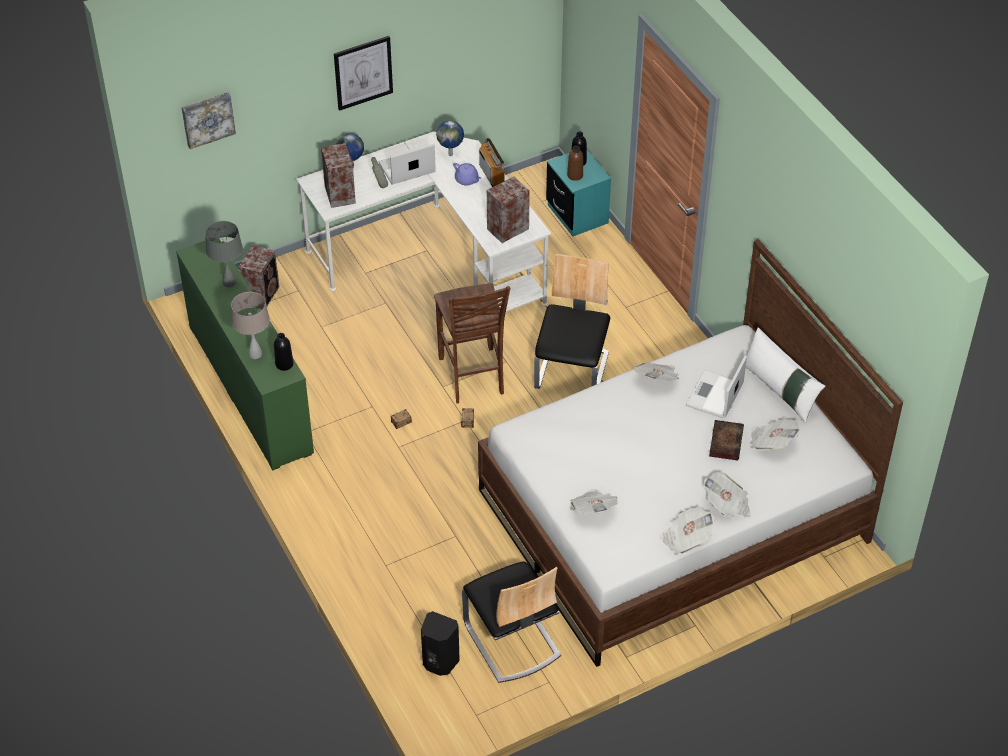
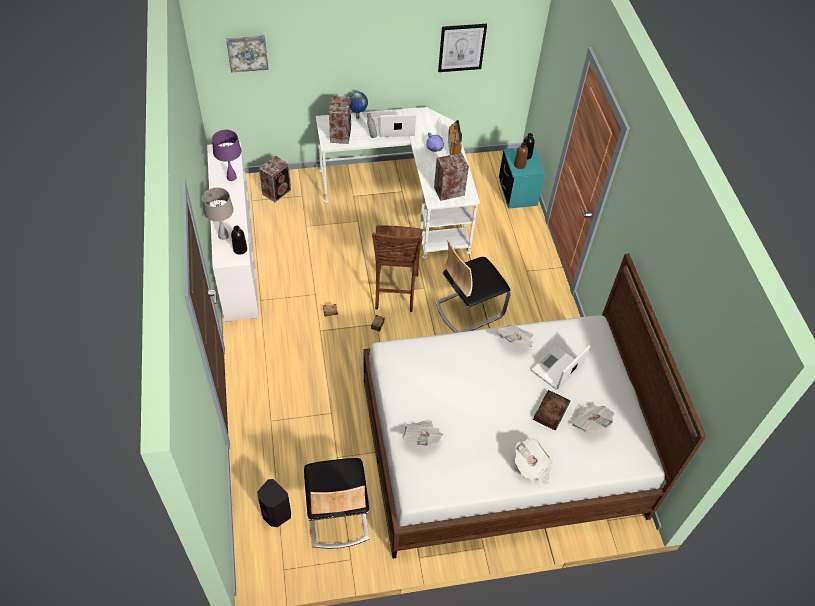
camera: 15 degrees right, 5 degrees up
(229, 282) = (231, 177): grey table lamp -> purple table lamp
(250, 388) = (238, 257): green dresser -> white dresser
(363, 72) = (375, 47): picture -> picture (461, 47)
(451, 154) = (431, 126): globe -> none
(572, 371) = (469, 309): chair -> chair turned 150 degrees counterclockwise
(686, 539) = (486, 487): newspaper -> none
(779, 390) = (611, 379): white pillow -> none

